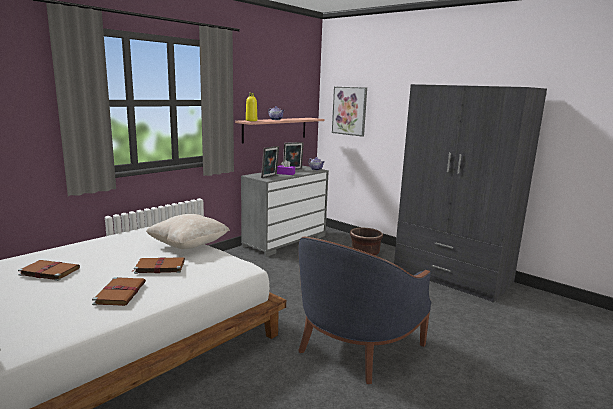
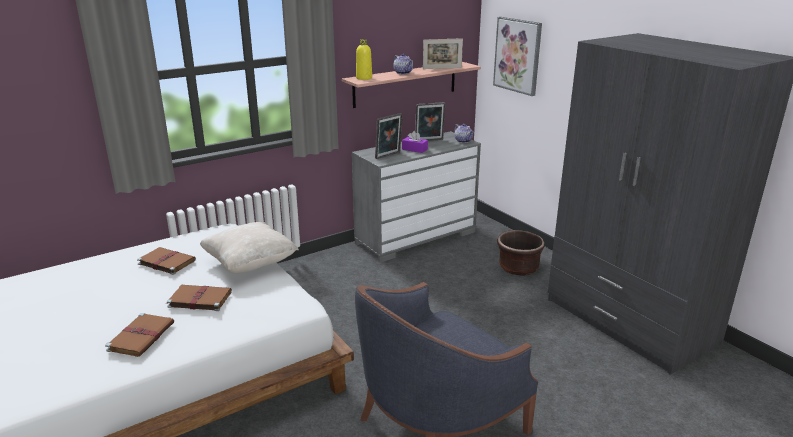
camera: 15 degrees right, 10 degrees up
(48, 271) = (82, 294): brown book -> brown book (166, 262)
(300, 119) = (442, 68): none -> picture frame

